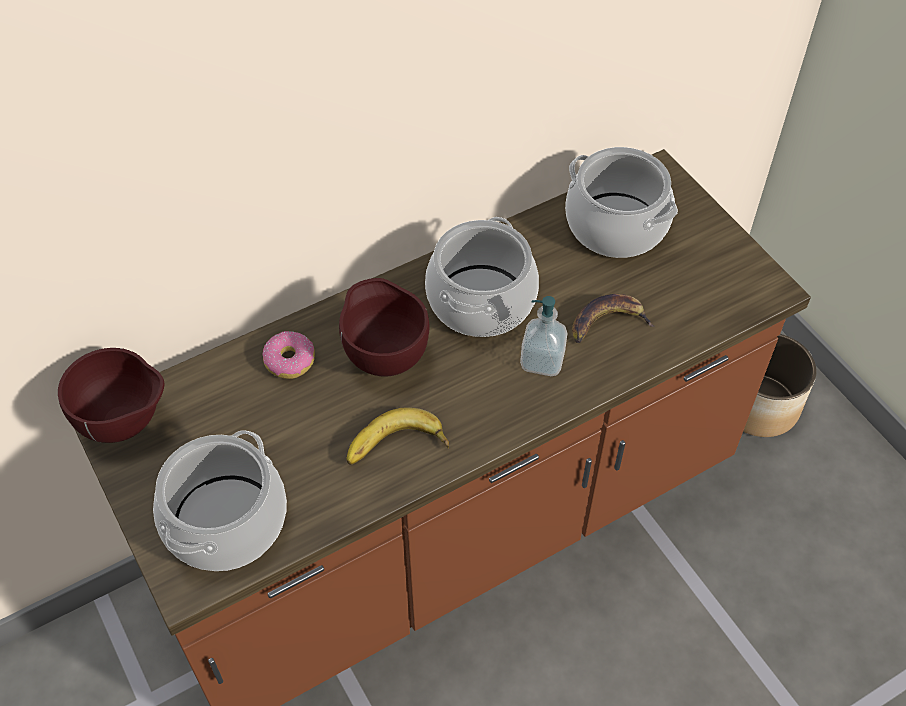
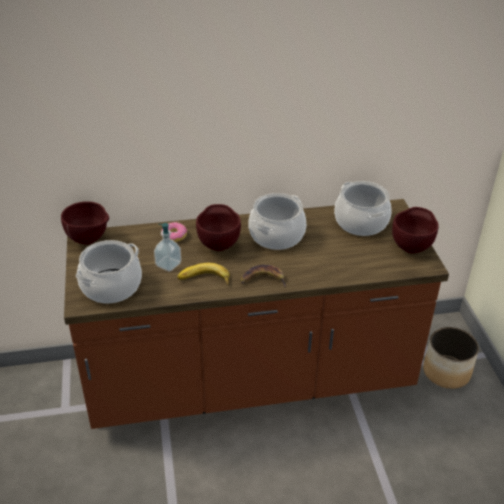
camera: 20 degrees right, 15 degrees down
(542, 361) = (293, 265): soap dispenser -> soap dispenser (168, 264)
(607, 322) = (335, 258): banana -> banana (263, 279)
(726, 257) = (411, 247): none -> brown bowl

